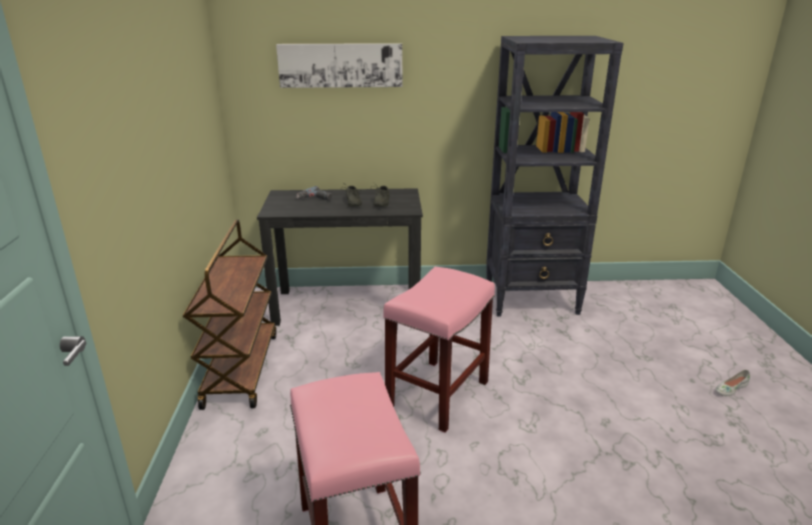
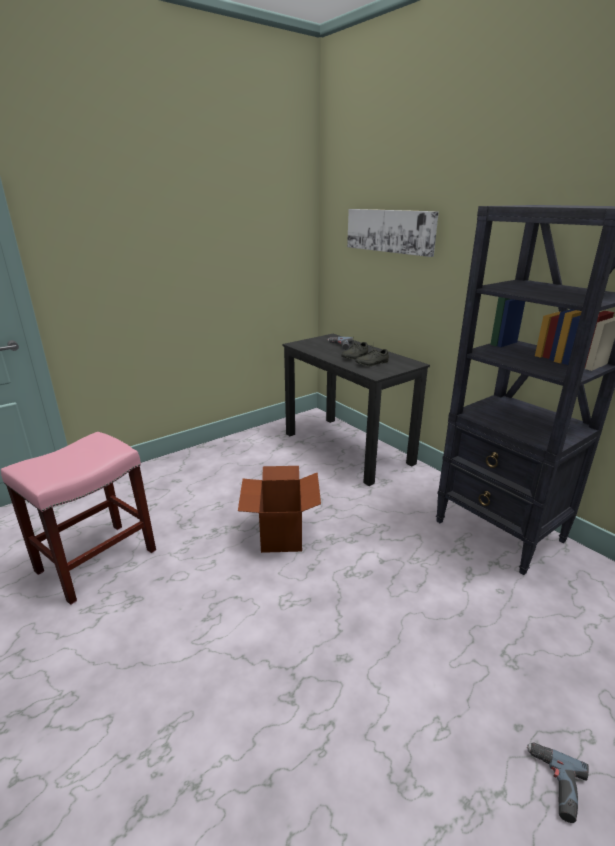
camera: 55 degrees right, 0 degrees up
(240, 369) = (229, 446): brown cart -> none
(438, 395) = (280, 534): pink stool -> cardboard box
(730, 388) = (553, 784): white shoe -> power drill

